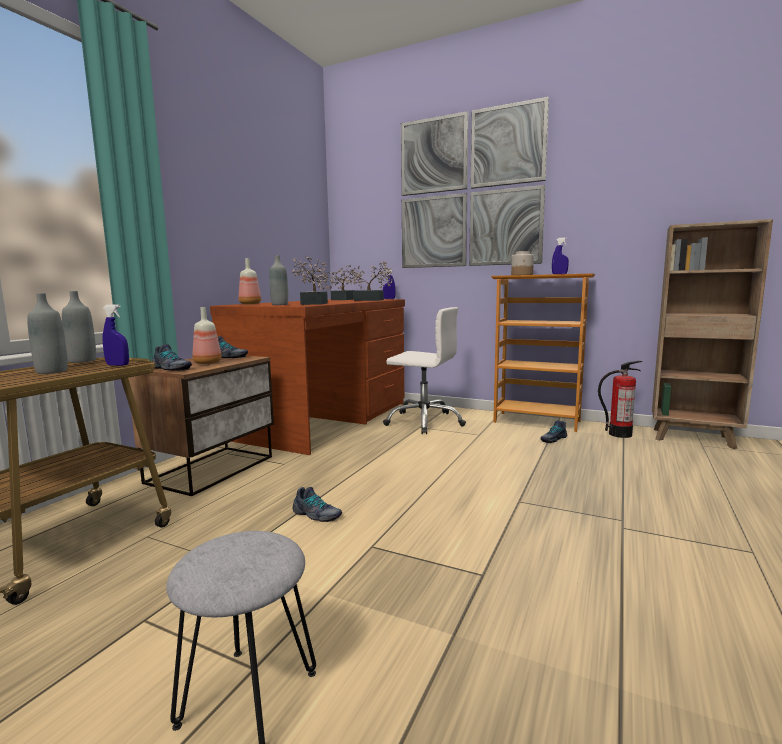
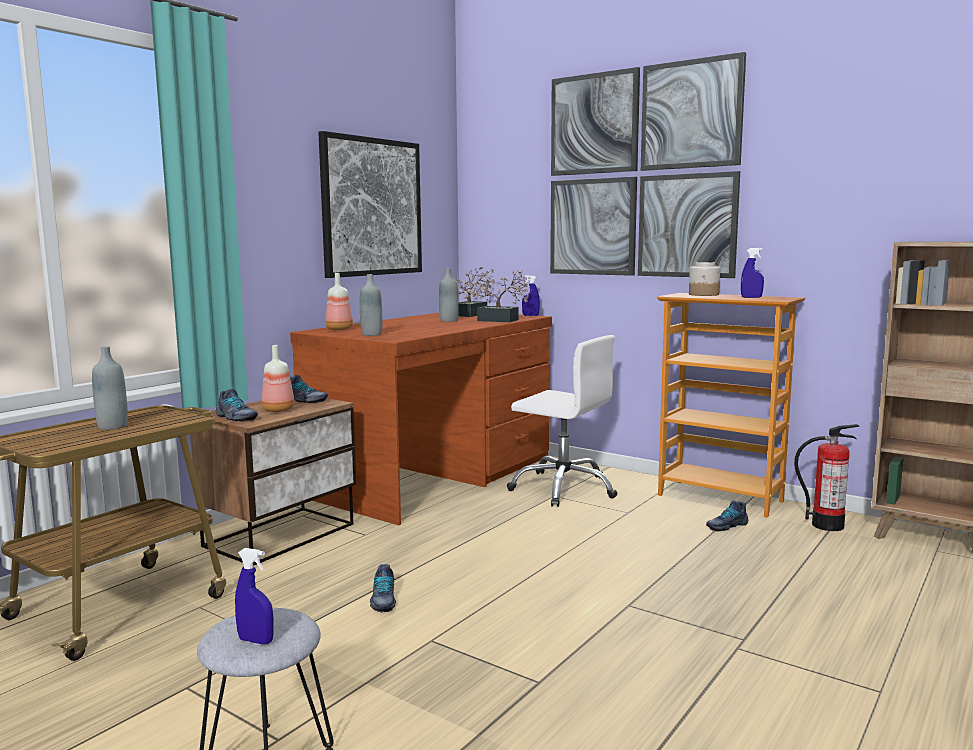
camera: 10 degrees right, 0 degrees up
(82, 361) = (142, 411): grey bottle -> grey bottle (449, 320)
(117, 365) = (176, 420): blue spray bottle -> blue spray bottle (256, 641)
(269, 213) = (372, 207): none -> picture
(313, 304) = (413, 334): potted plant -> none
(316, 515) = (383, 600): shoe -> shoe turned 45 degrees clockwise

